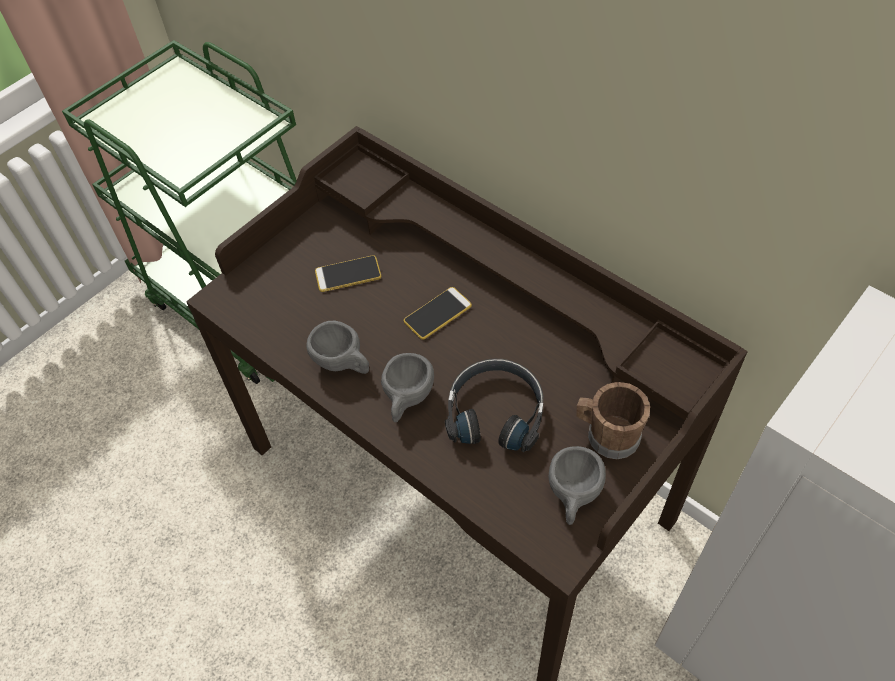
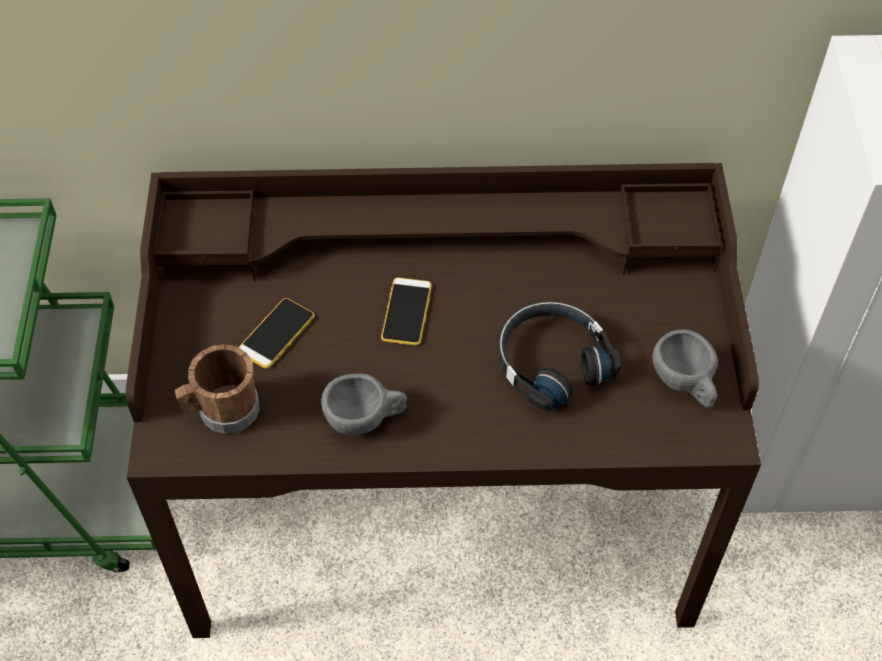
camera: 45 degrees left, 0 degrees up
(407, 399) = (463, 408): grey cup -> none
(607, 434) = (660, 314): brown mug -> brown mug (222, 411)

